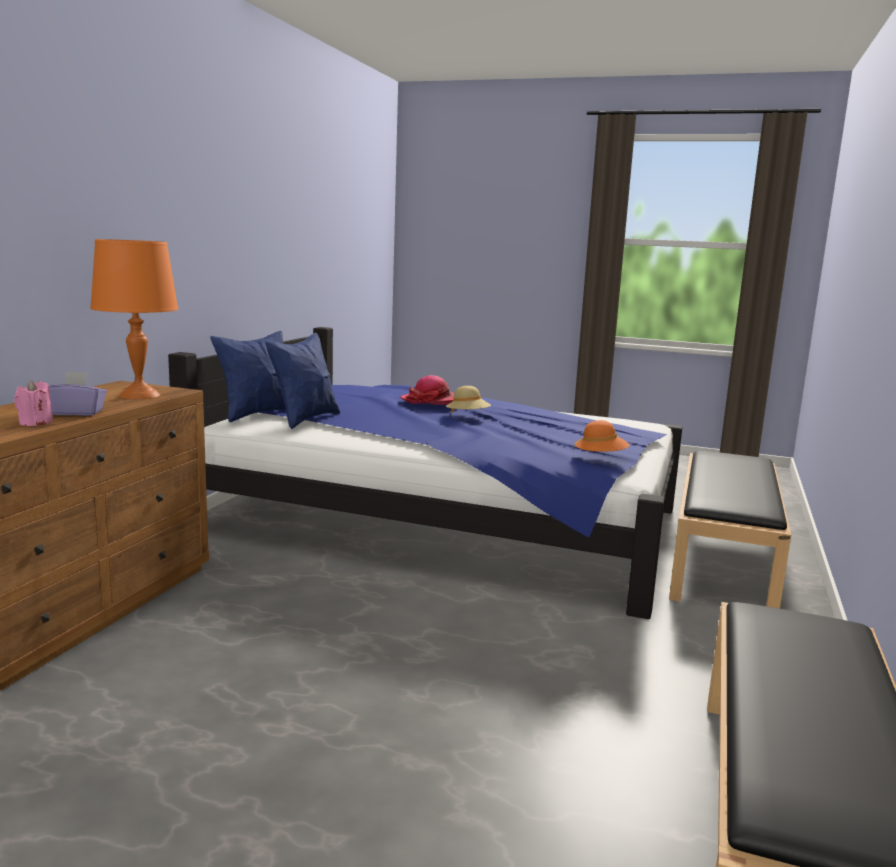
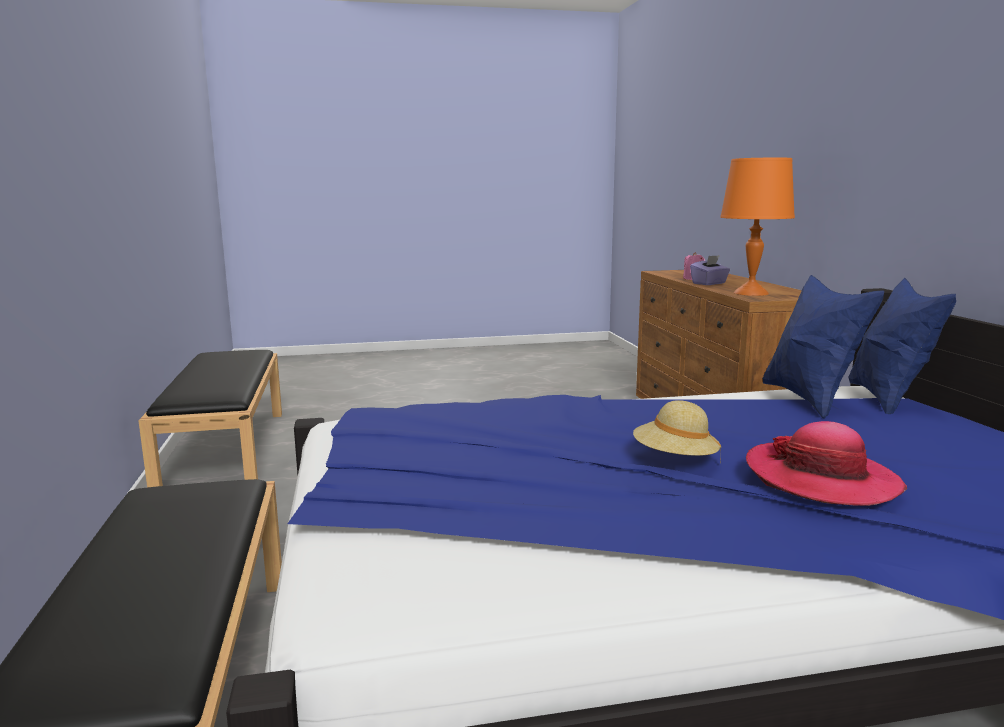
camera: 150 degrees right, 0 degrees up
(600, 457) = (382, 420): orange hat -> none

